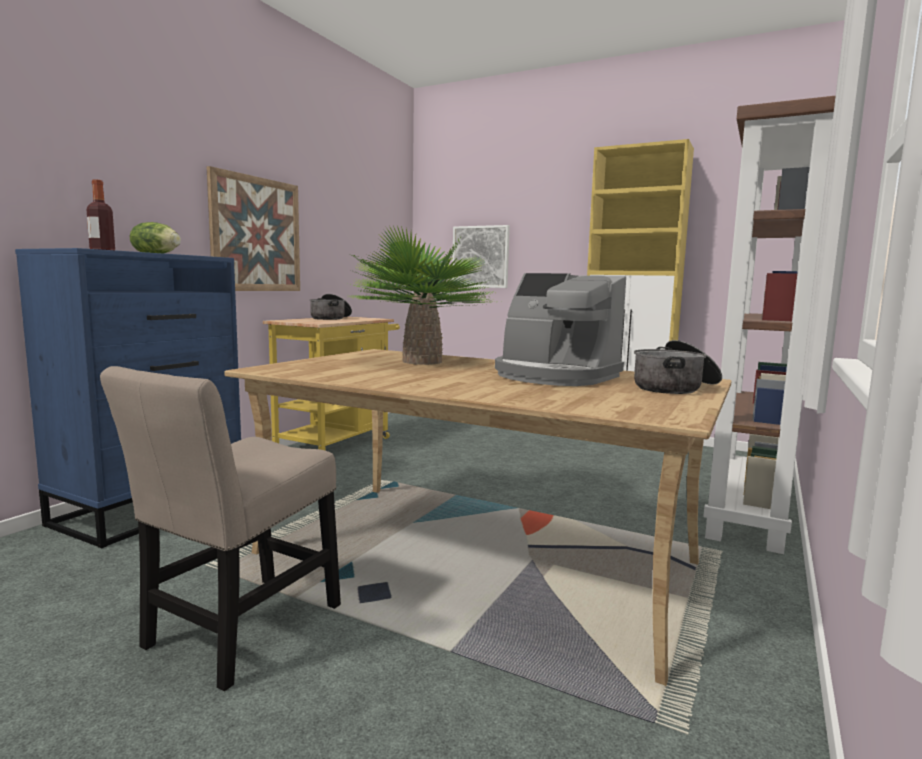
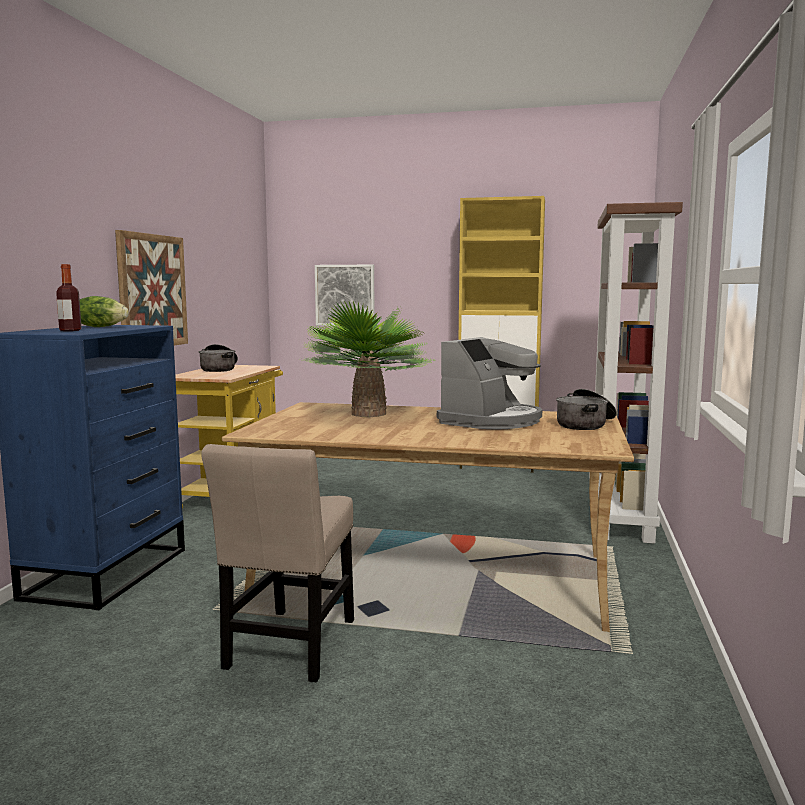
camera: 15 degrees left, 0 degrees up
(554, 376) = (491, 421): coffee machine -> coffee machine turned 75 degrees counterclockwise

